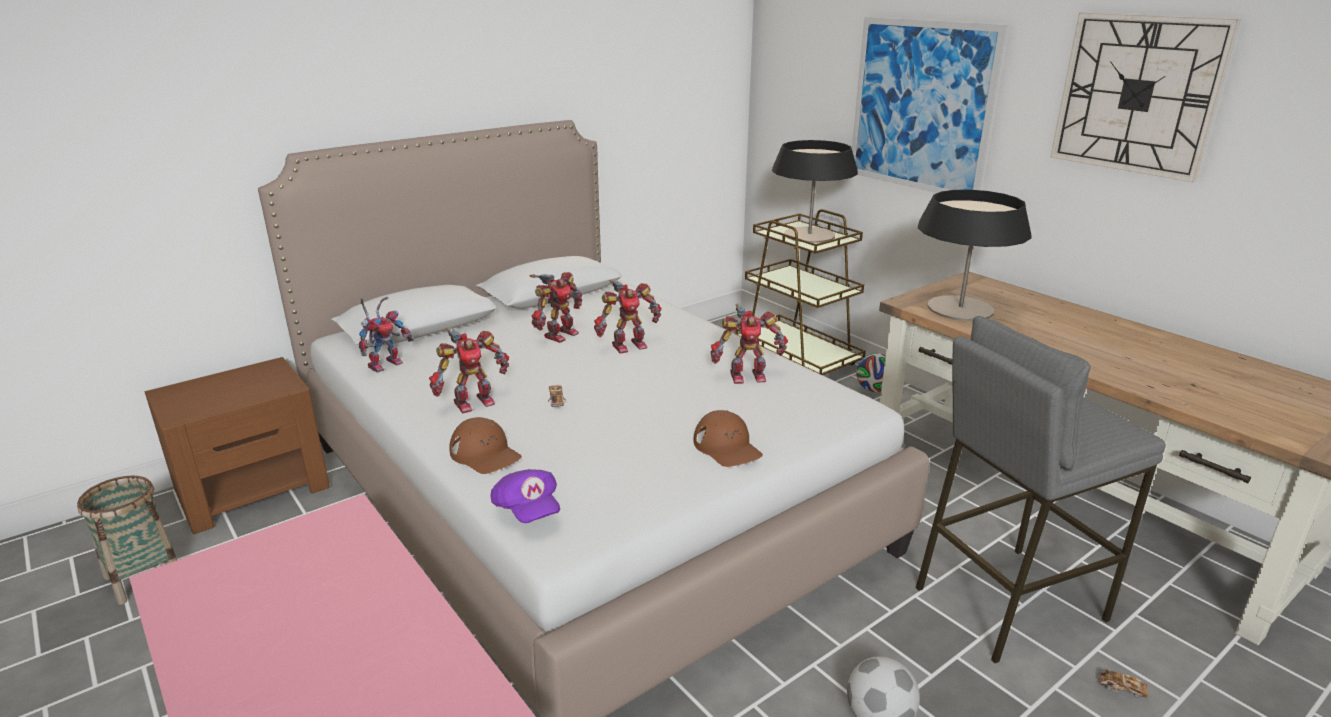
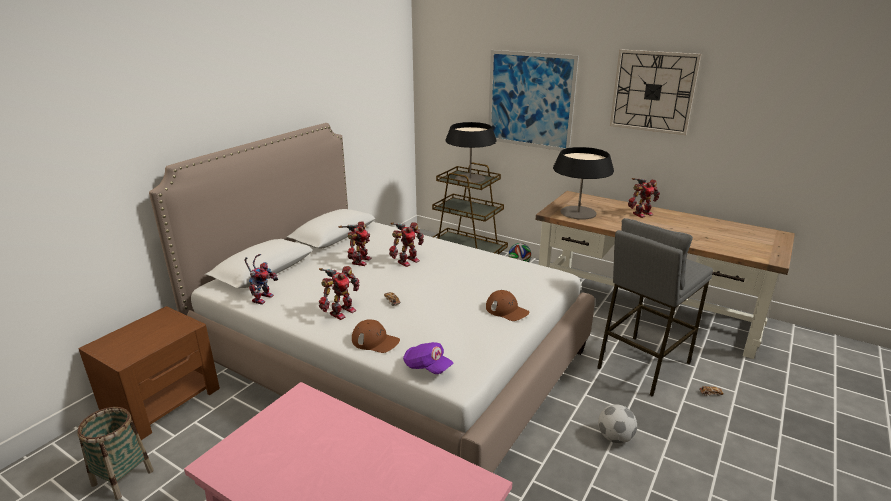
camera: 20 degrees left, 0 degrees up
(746, 376) = (487, 268): toy robot -> toy robot (641, 213)

